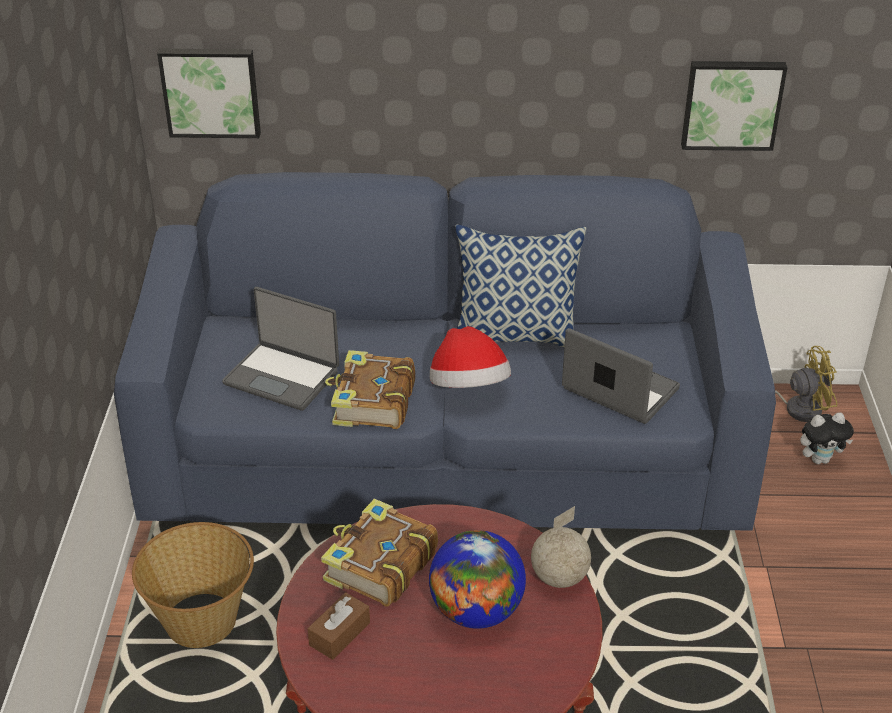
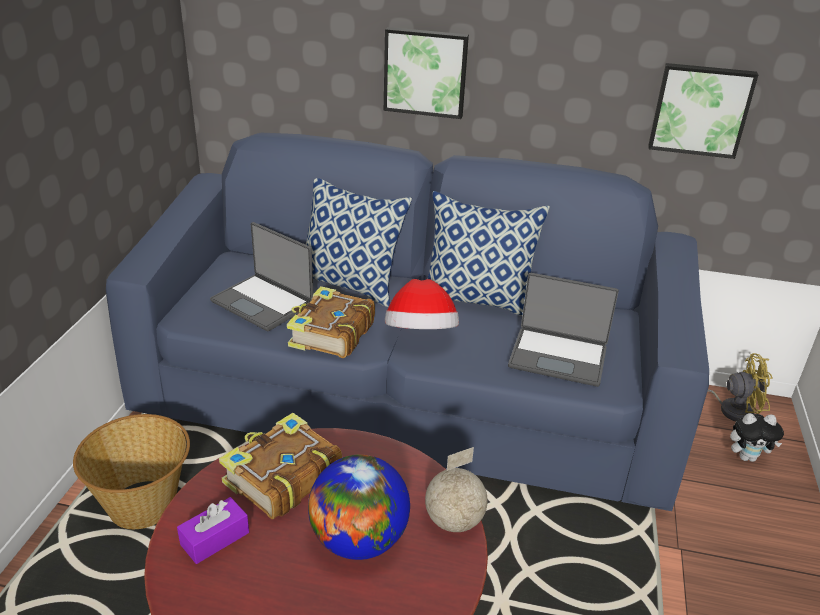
camera: 10 degrees right, 5 degrees down
(211, 91) = (245, 56): picture -> picture (425, 72)
(339, 634) = (215, 538): brown tissue box -> purple tissue box
(370, 338) = (350, 285): none -> pillow
(619, 390) = (558, 356): laptop -> laptop turned 150 degrees clockwise

